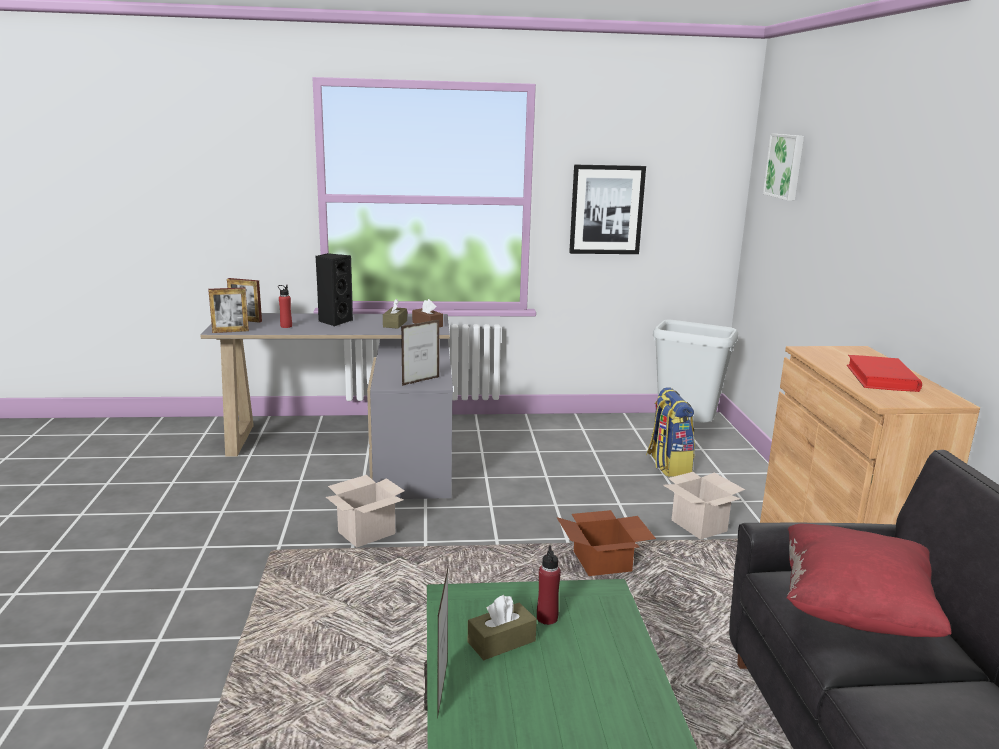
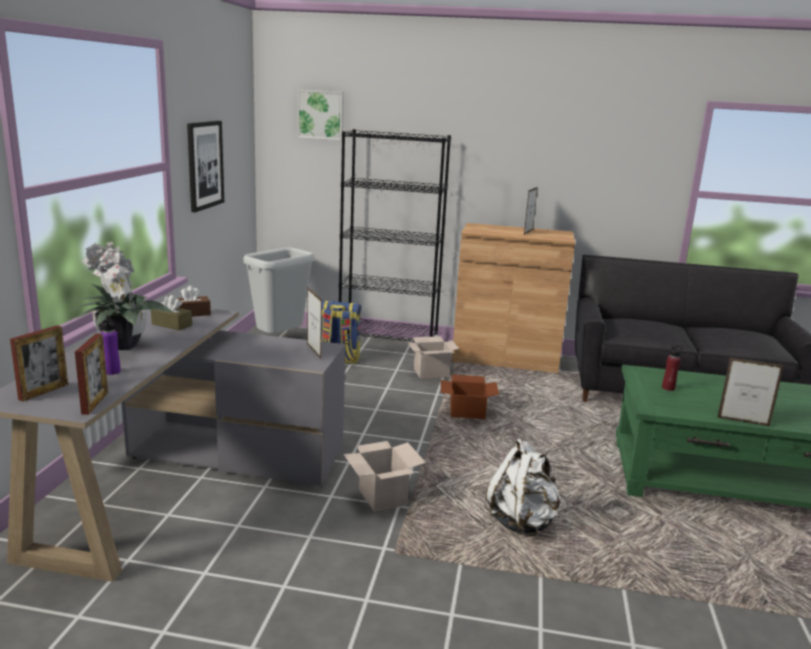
camera: 75 degrees left, 0 degrees up
(286, 326) = (112, 371): red bottle -> purple bottle
(334, 321) = (122, 347): black speaker -> potted plant
(344, 620) = (522, 522): none -> white backpack
(501, 641) = (695, 402): brown tissue box -> none
(753, 487) = (388, 346): none -> black bookcase
(854, 610) = (650, 328): red pillow -> none
(881, 378) = (528, 232): red book -> picture frame

